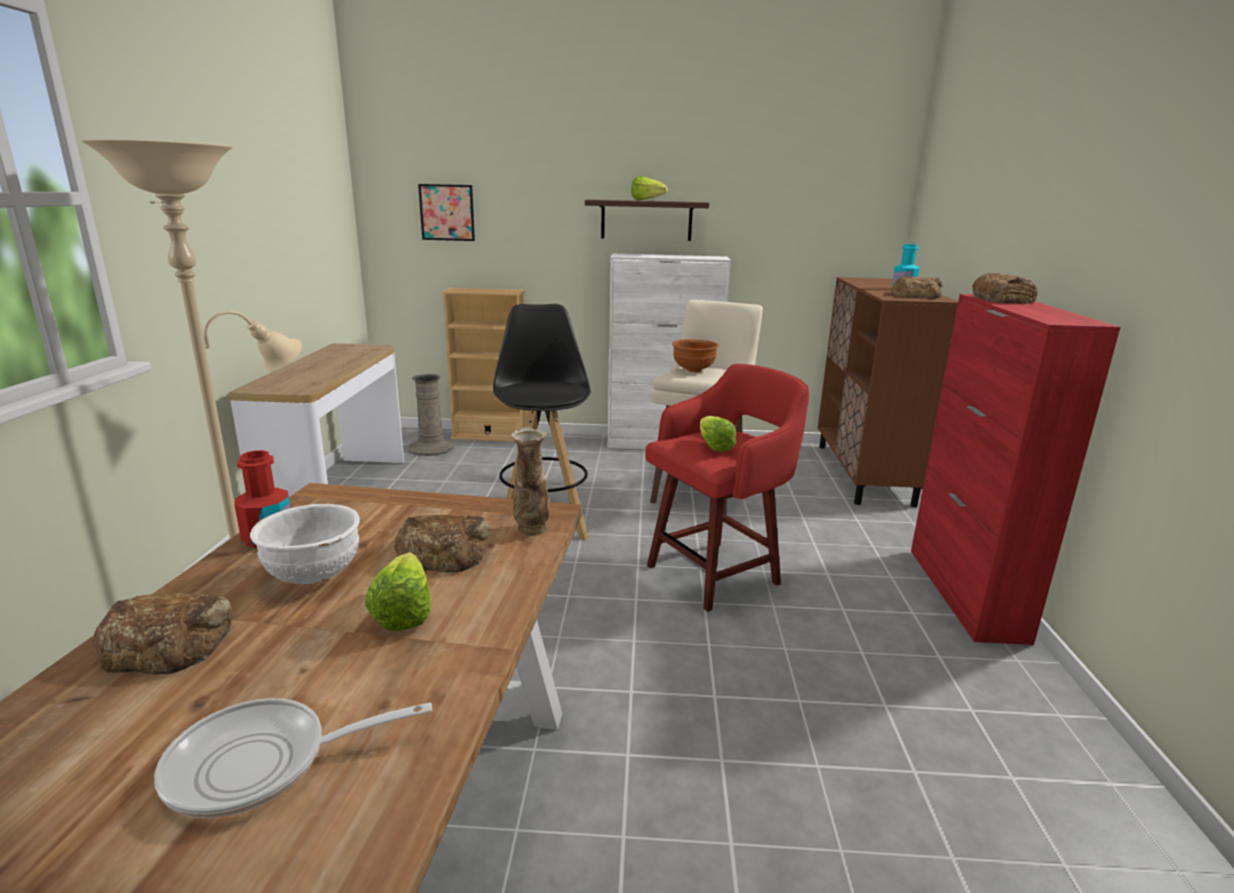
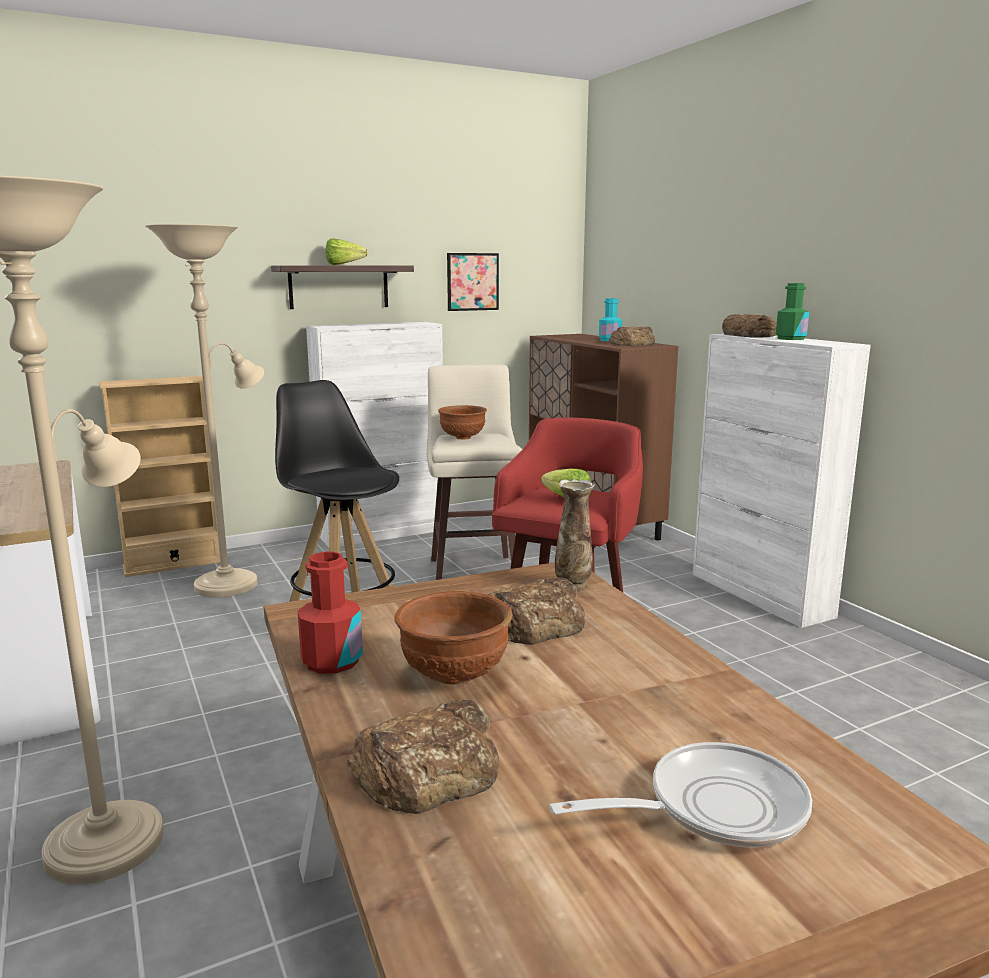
camera: 30 degrees left, 5 degrees down
(262, 764) = (713, 807): frying pan -> frying pan turned 150 degrees counterclockwise
(314, 576) = (453, 675): white bowl -> brown bowl
(407, 608) = (594, 670): lettuce -> none
(431, 448) = (109, 592): beige vase -> none
(447, 212) = (88, 286): picture -> picture (472, 282)
(511, 459) = (231, 582): none -> beige floor lamp
(965, 593) = (760, 595): red cabinet -> white cabinet
(1036, 308) = (790, 339): none -> green bottle

